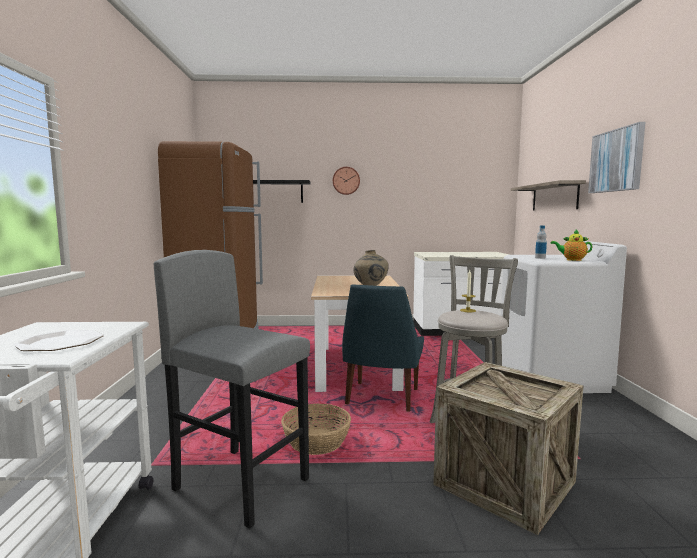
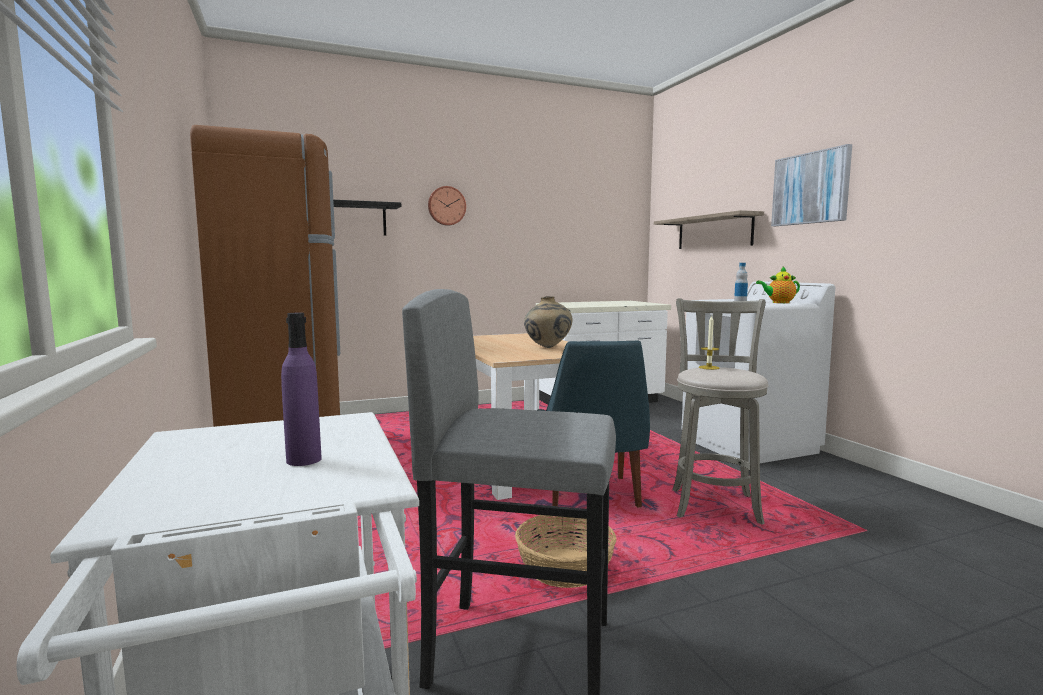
camera: 20 degrees left, 0 degrees up
(61, 342) = (304, 460): plate -> purple bottle
(504, 483) = (827, 574): crate -> none

